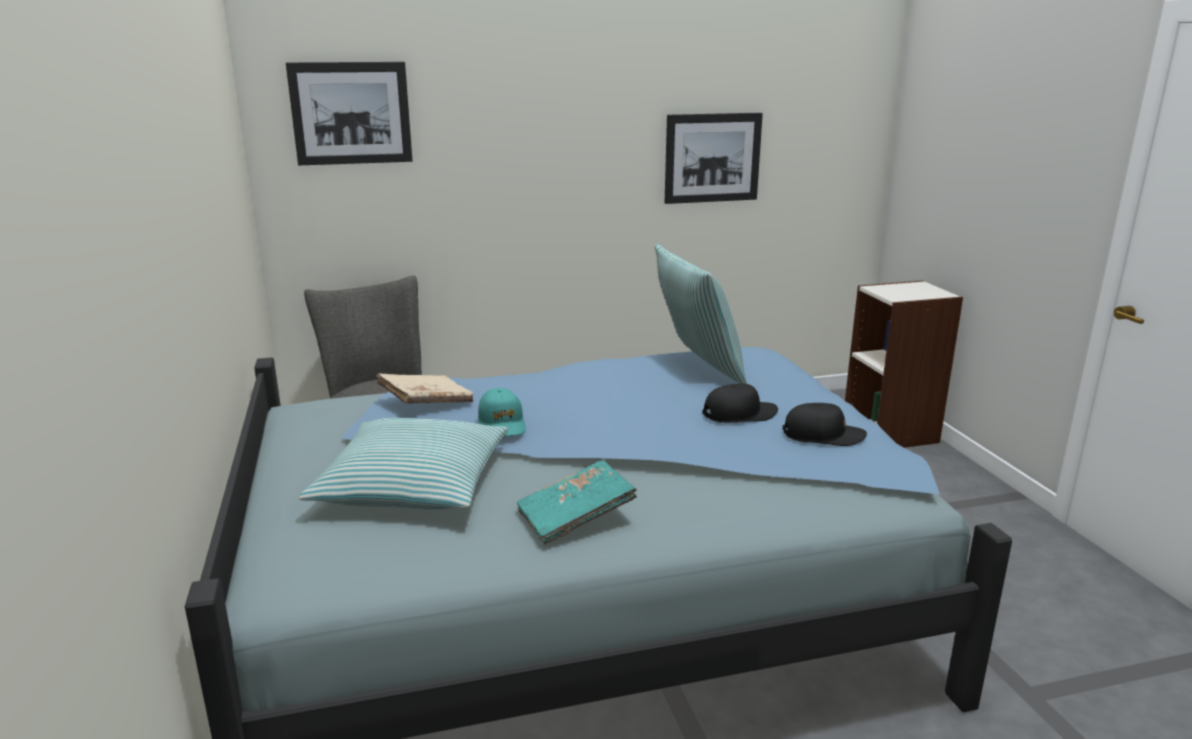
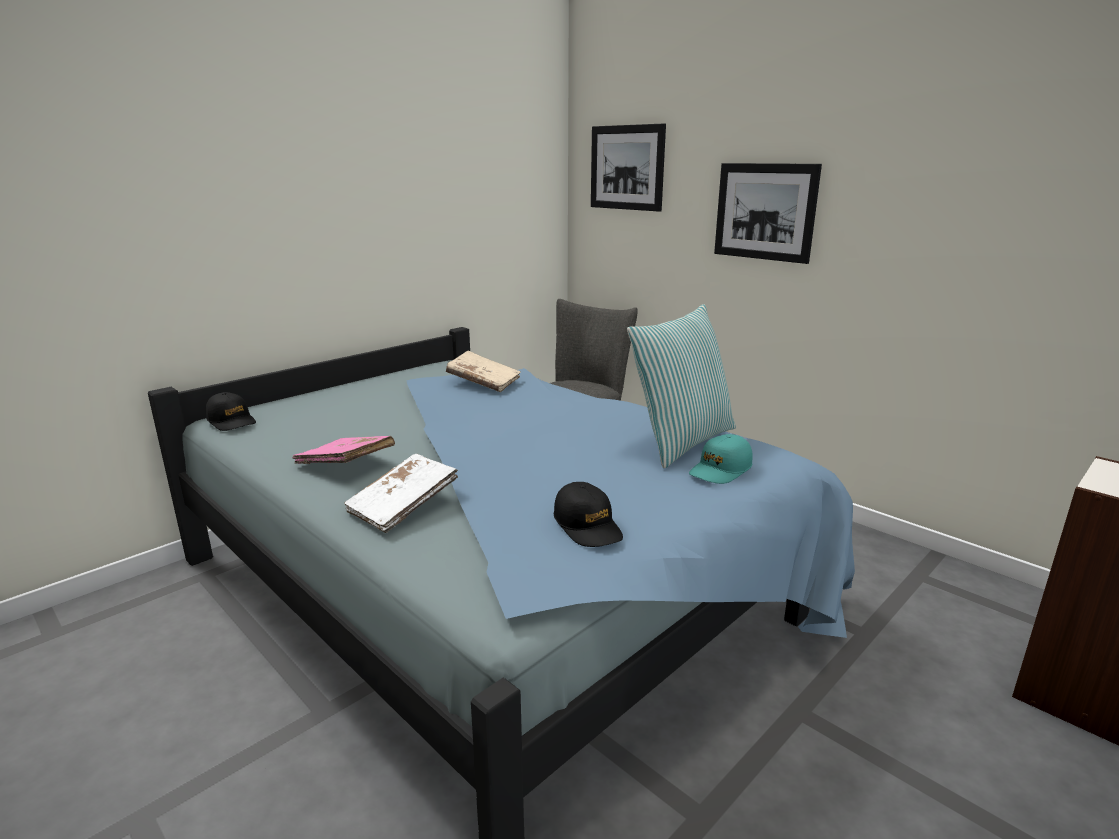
camera: 60 degrees right, 0 degrees up
(413, 484) = (363, 412): pillow -> none
(502, 424) = (470, 407): turquoise cap -> turquoise cap (720, 470)
(576, 517) = (345, 465): turquoise book -> pink book
(712, 158) = (965, 240): picture -> picture (765, 212)
(712, 504) = (403, 507): none -> white book
(739, 414) = (592, 479): black cap -> black cap (231, 421)

